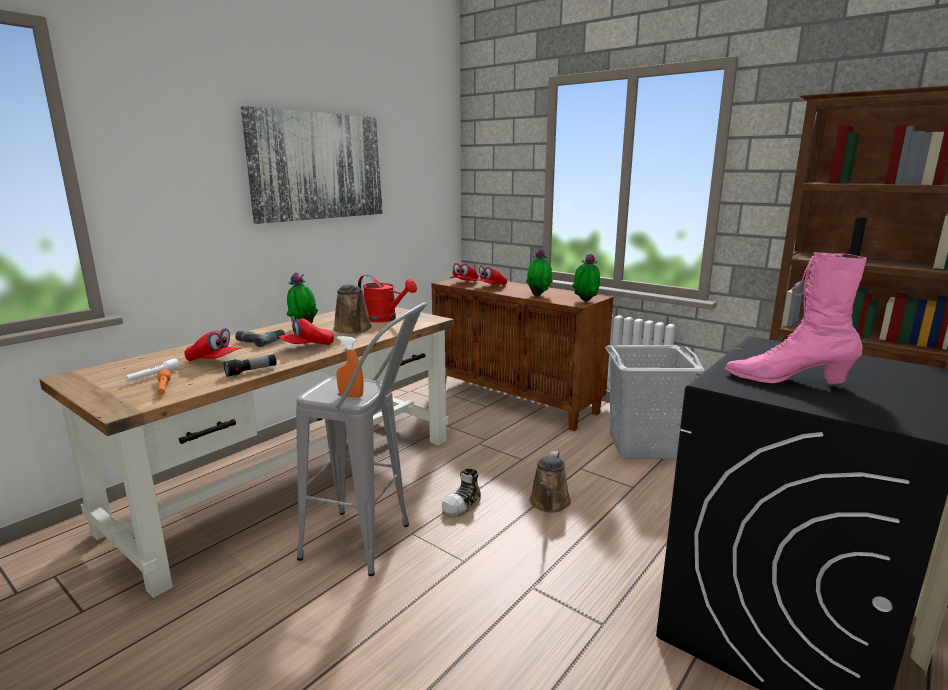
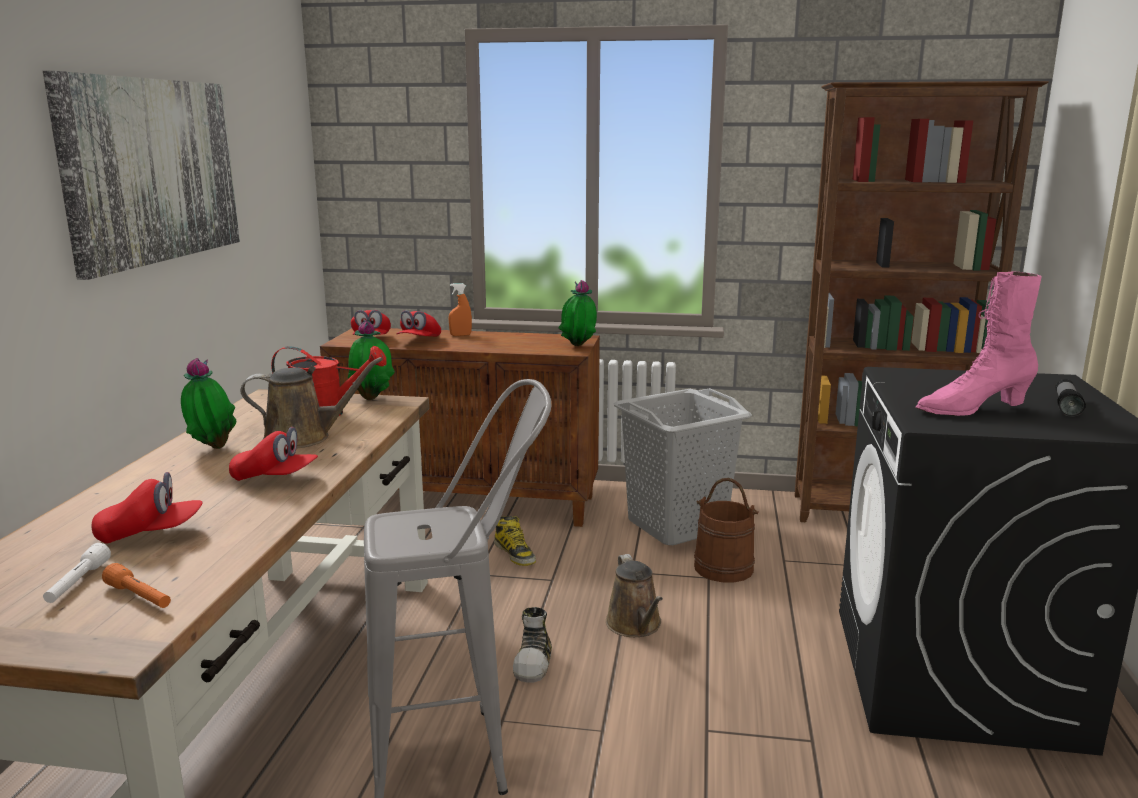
camera: 30 degrees left, 0 degrees up
(251, 371) = (250, 535): flashlight -> flashlight (1066, 406)
(260, 341) = (173, 484): power drill -> none
(307, 346) = (275, 478): red cap -> red cap turned 105 degrees counterclockwise
(351, 396) = (447, 536): orange spray bottle -> orange spray bottle (460, 335)
(354, 329) = (304, 437): brown watering can -> brown watering can turned 45 degrees counterclockwise
(514, 437) = (515, 553): none -> boot
(539, 295) = (507, 346): potted plant -> potted plant (372, 398)
(651, 483) = (723, 567): none -> brown bucket

